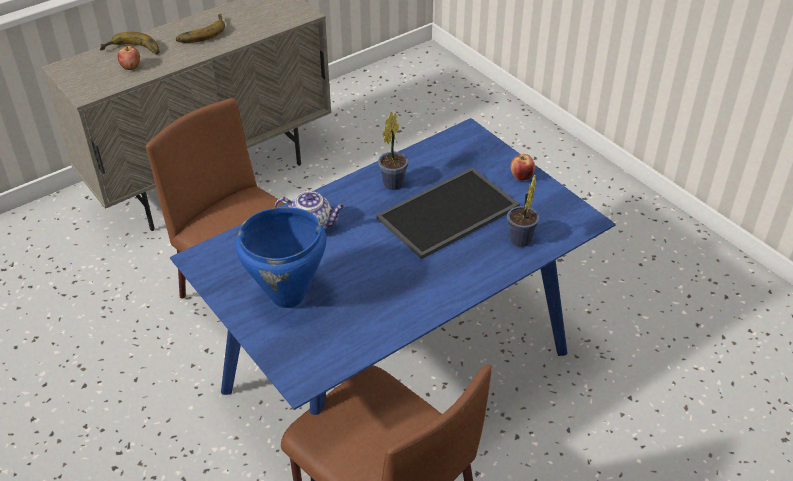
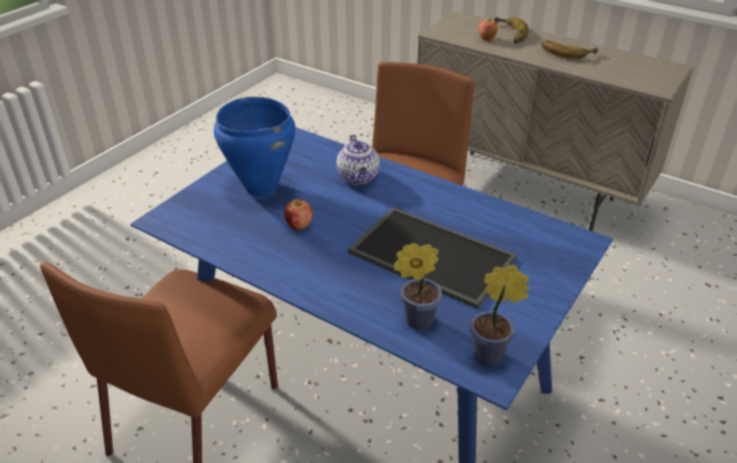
camera: 70 degrees right, 5 degrees down
(394, 182) = (455, 210): potted plant -> potted plant (492, 356)
(521, 177) = (535, 300): apple -> apple (299, 226)

